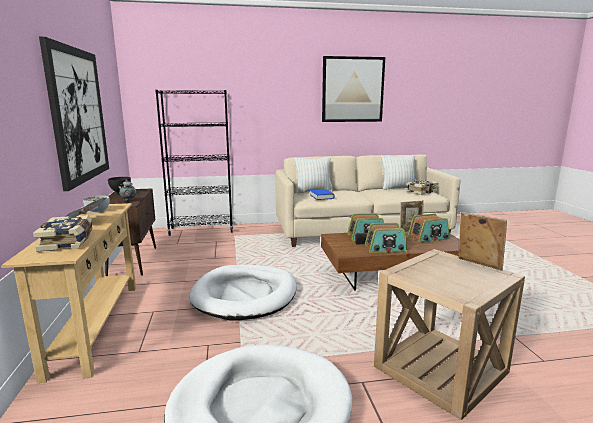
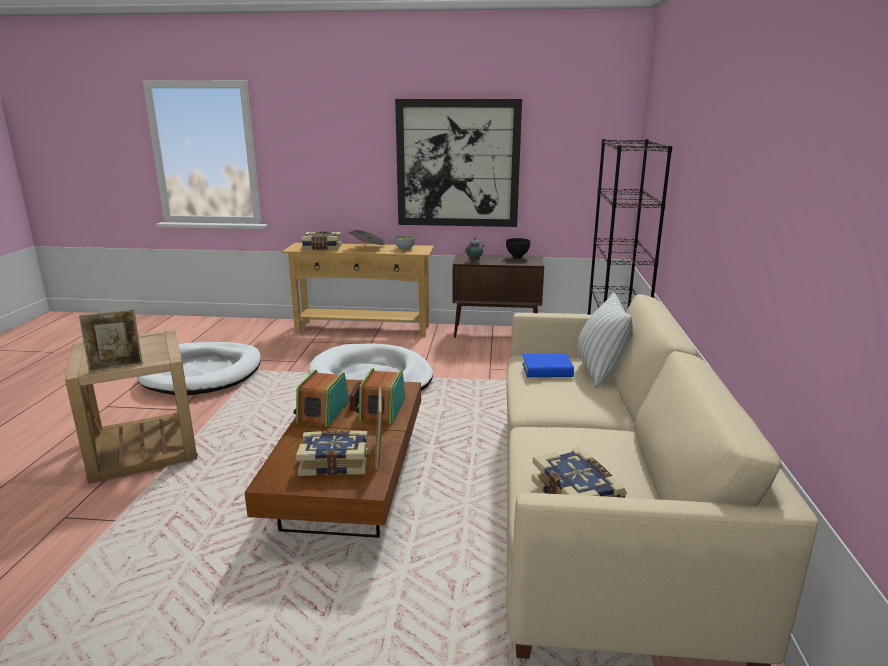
camera: 105 degrees right, 5 degrees up
(352, 89) = (775, 167): picture -> none
(398, 188) = (636, 477): pillow -> none
(428, 238) = (334, 462): radio -> book

